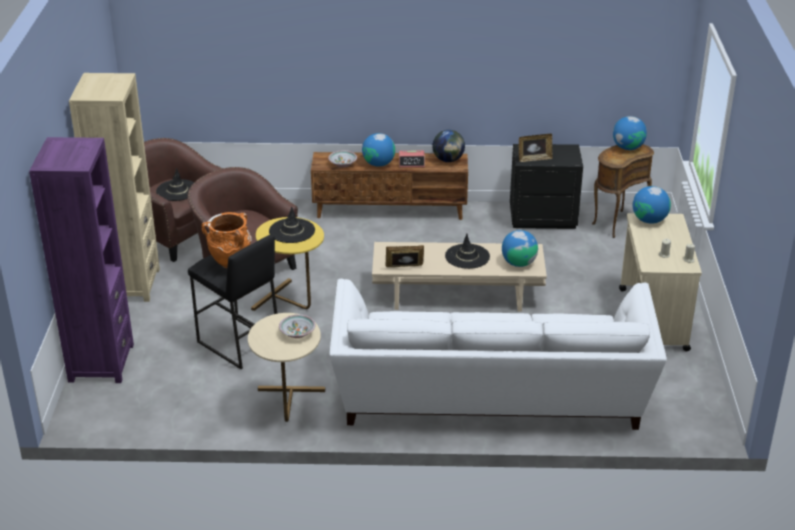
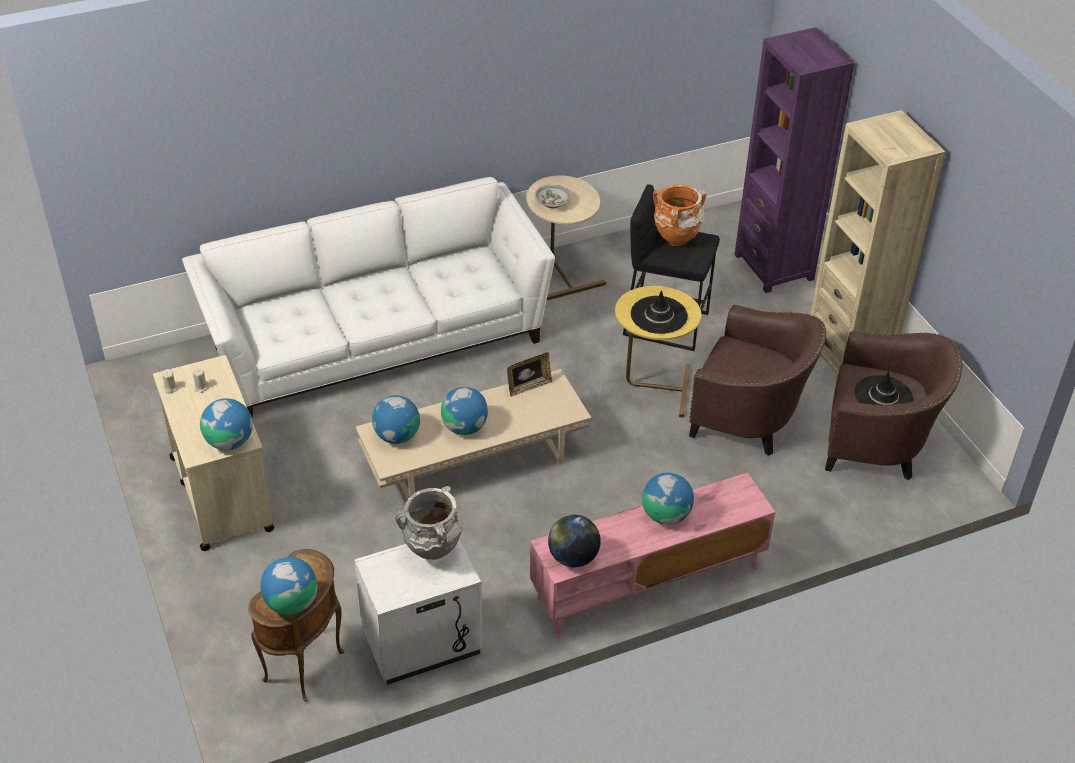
camera: 155 degrees right, 10 degrees up
(342, 164) = (714, 498): bowl -> none
(390, 210) = (647, 583): brown tv stand -> pink tv stand
(412, 162) = (621, 533): alarm clock -> none
(467, 256) = (464, 427): black hat -> globe
(534, 159) = (433, 553): picture frame -> grey vase
(543, 217) = (422, 644): black nightstand -> white nightstand

